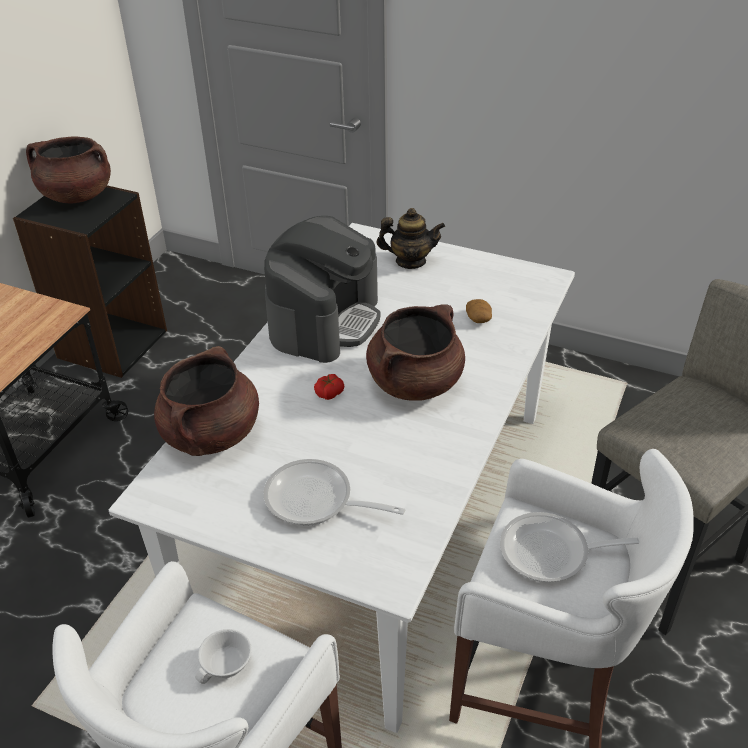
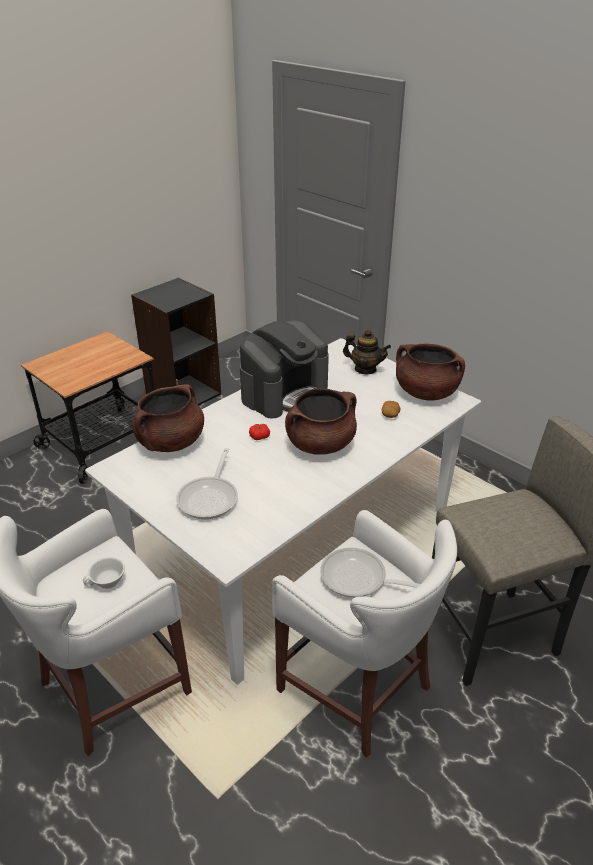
camera: 20 degrees right, 5 degrees down
(76, 195) = (175, 289): brown cooking pot -> brown cooking pot (426, 393)
(316, 501) = (210, 497): frying pan -> frying pan turned 120 degrees counterclockwise

